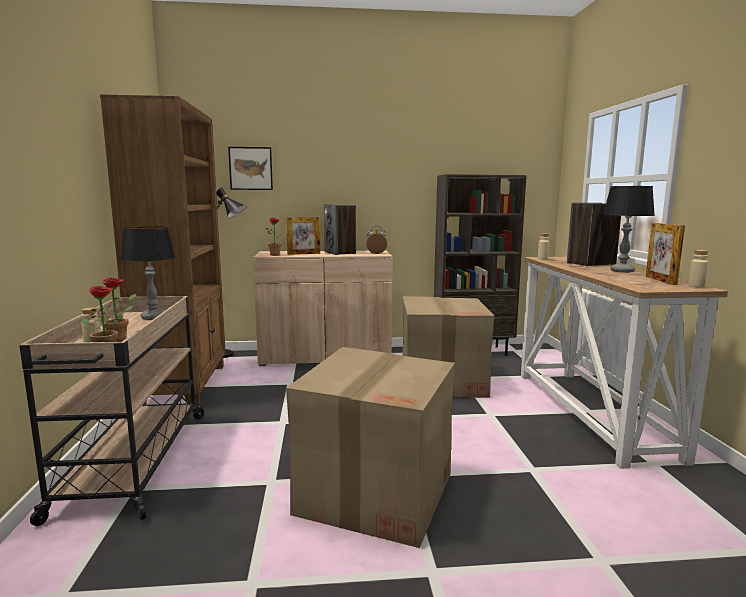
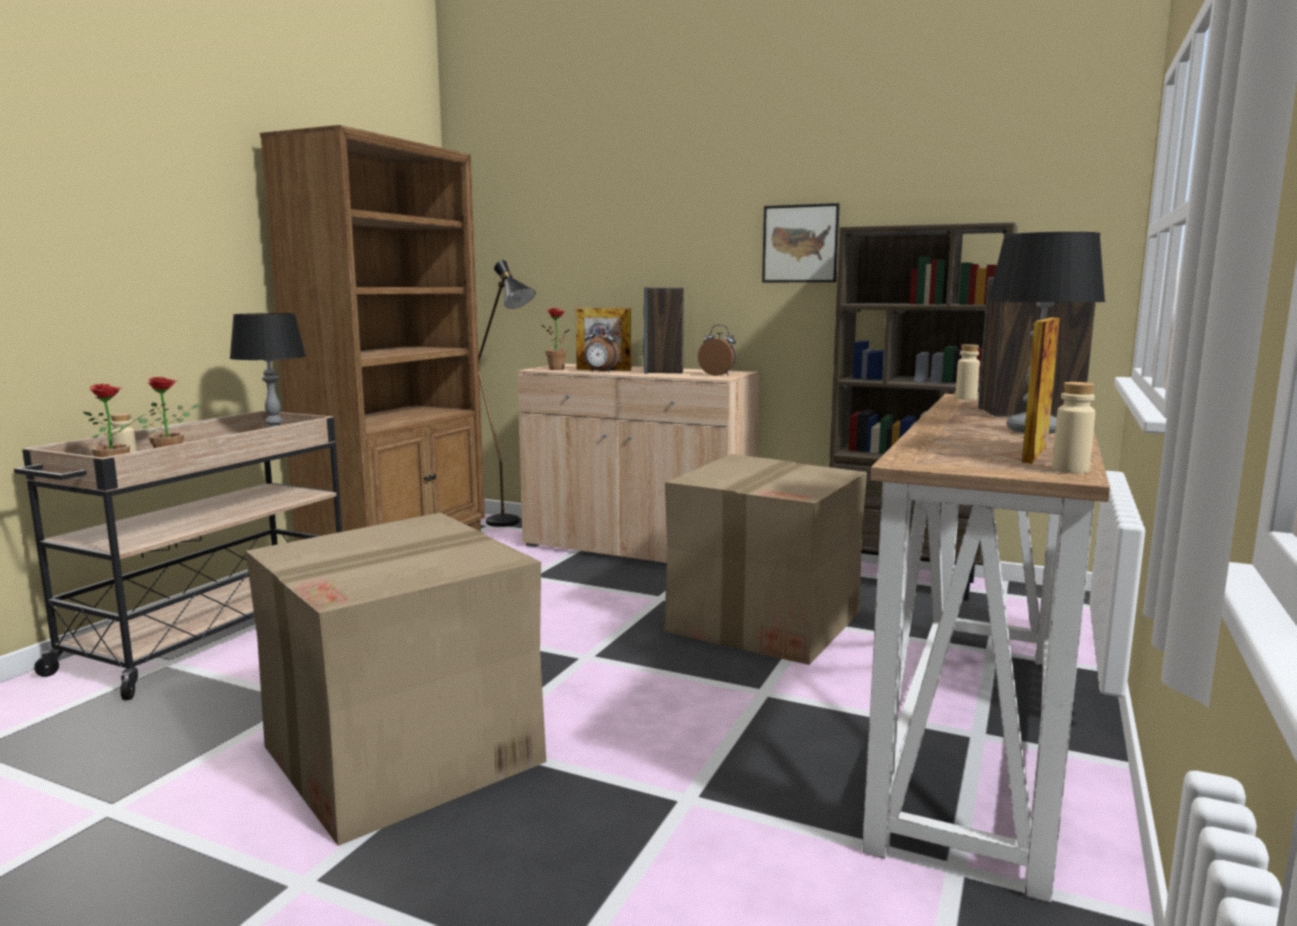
camera: 30 degrees right, 0 degrees up
(250, 168) = (553, 230): picture -> picture (800, 243)
(307, 255) = (600, 372): none -> alarm clock

